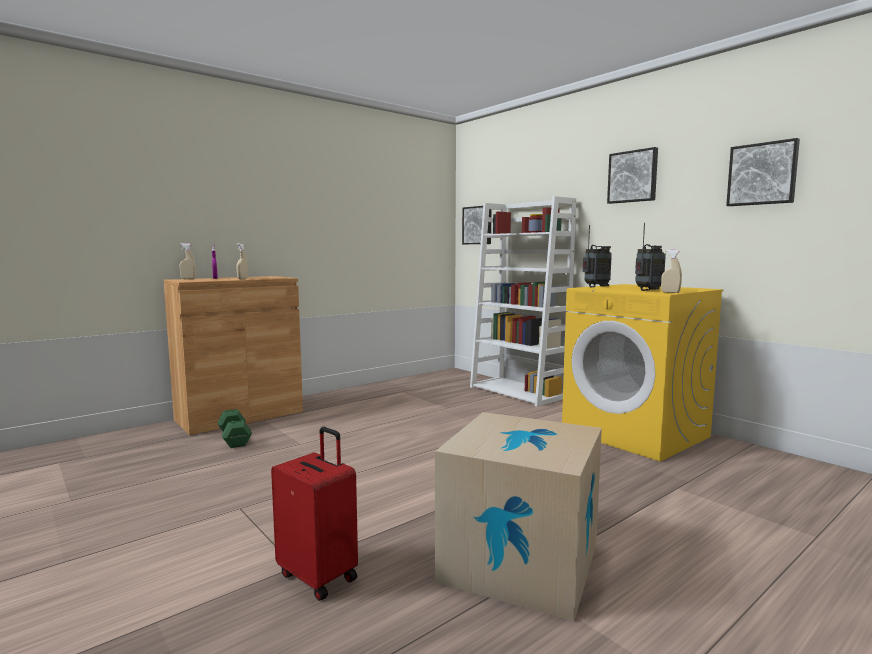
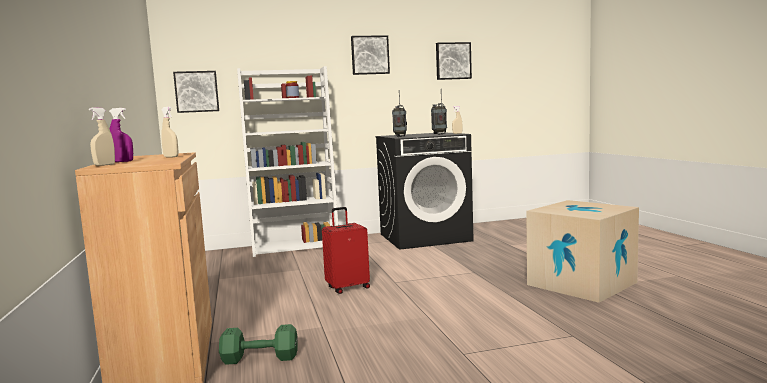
camera: 65 degrees left, 0 degrees up
(319, 576) = (587, 329): red suitcase -> red suitcase (347, 288)
(636, 433) = (425, 237): yellow washing machine -> black washing machine

